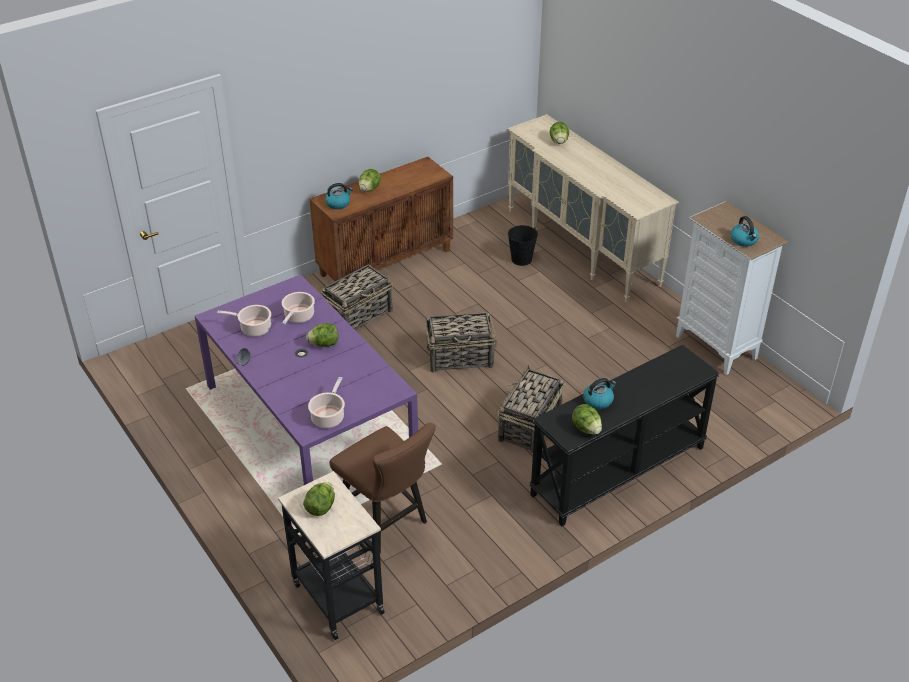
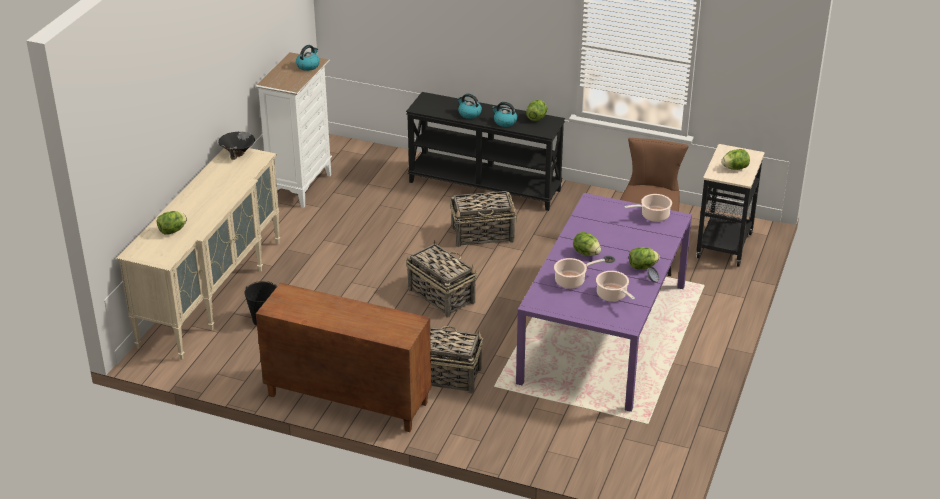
camera: 125 degrees left, 5 degrees down
(338, 203) = (399, 327): kettle -> kettle (469, 114)
(369, 189) = (354, 321): lettuce -> lettuce (642, 267)
(655, 201) = (238, 153): none -> black bowl

